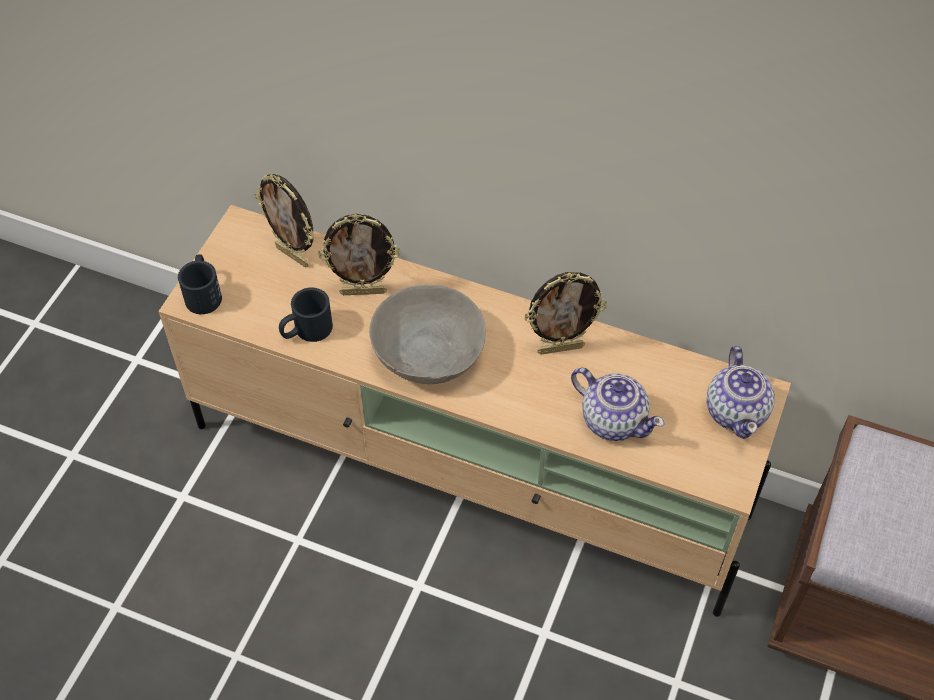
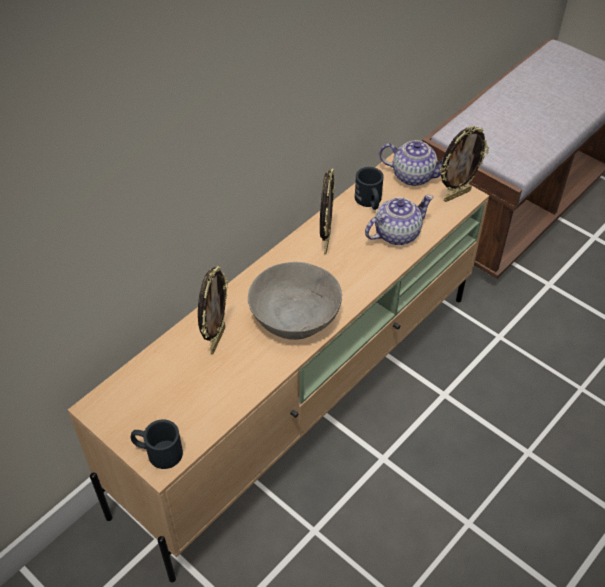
camera: 70 degrees left, 5 degrees down
(293, 256) = (153, 377): picture frame -> picture frame (456, 195)
(306, 331) = (237, 387): black mug -> black mug (369, 202)

